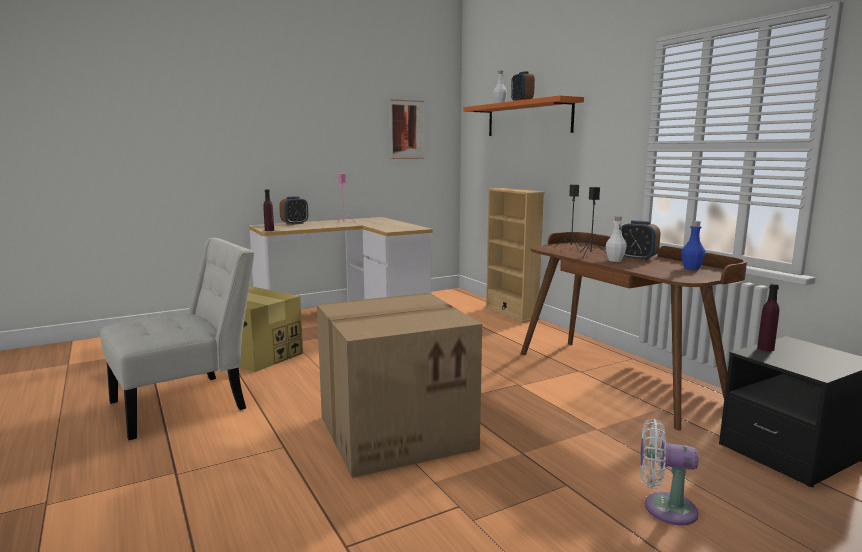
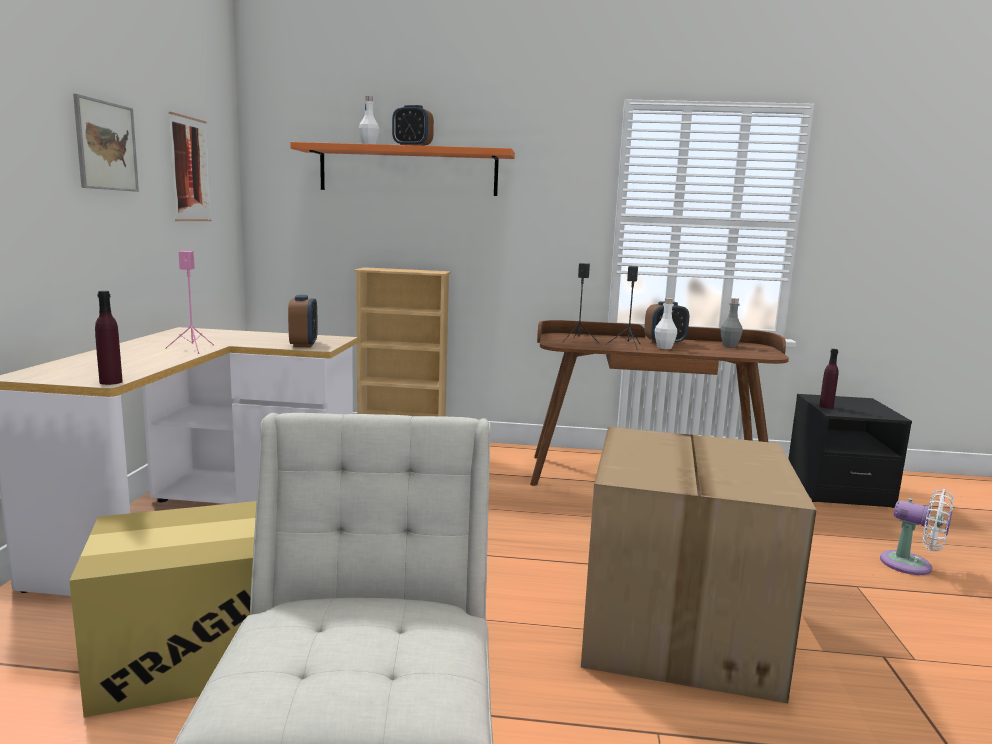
camera: 55 degrees left, 0 degrees up
(294, 223) = (82, 360): alarm clock -> alarm clock (304, 344)
(338, 122) = (106, 146): none -> picture
(664, 508) = (912, 565): white fan -> white fan turned 105 degrees counterclockwise
(691, 268) = (729, 346): blue bottle -> grey bottle

